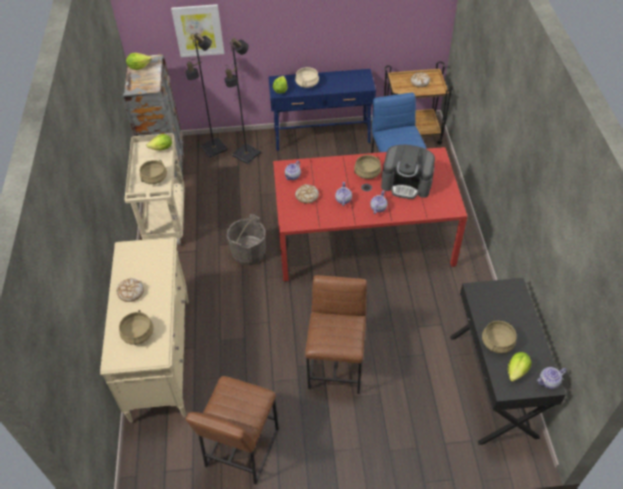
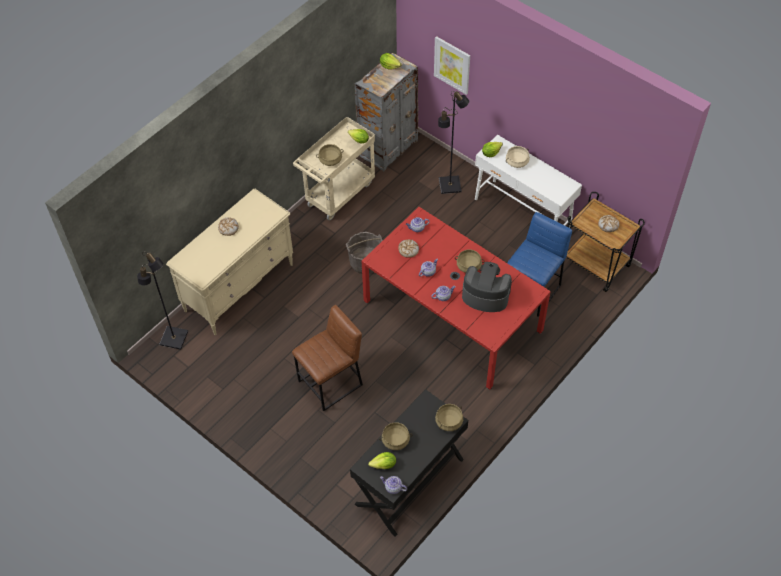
camera: 45 degrees right, 5 degrees up
(138, 334) = (206, 257): beige cooking pot -> beige cooking pot (449, 422)
(214, 148) = (432, 162): black floor lamp -> black floor lamp (174, 338)
(241, 448) = (224, 380): brown chair -> none
(322, 137) = (522, 214): blue console table -> white console table
(407, 183) = (485, 295): coffee machine -> coffee machine turned 135 degrees clockwise

